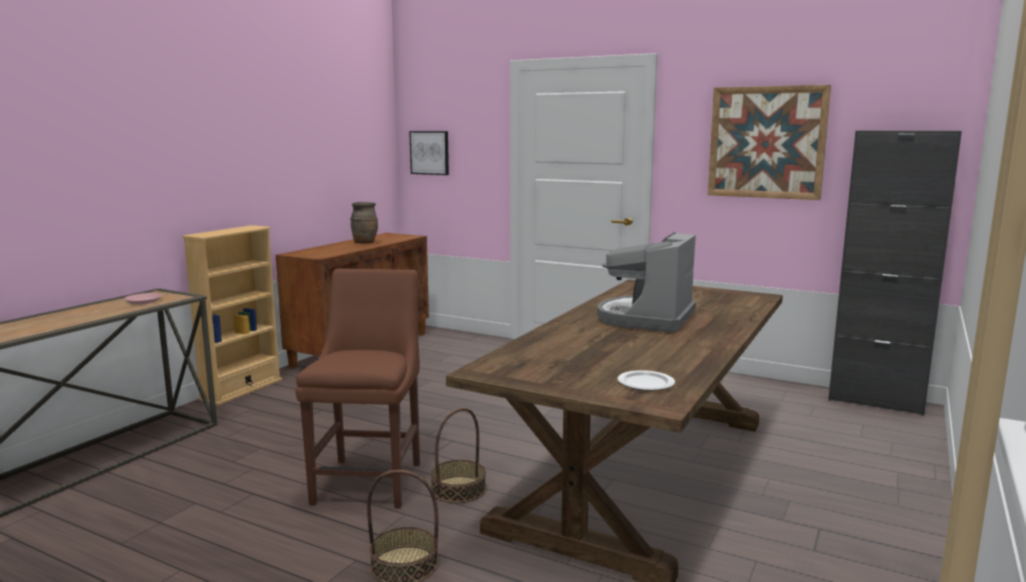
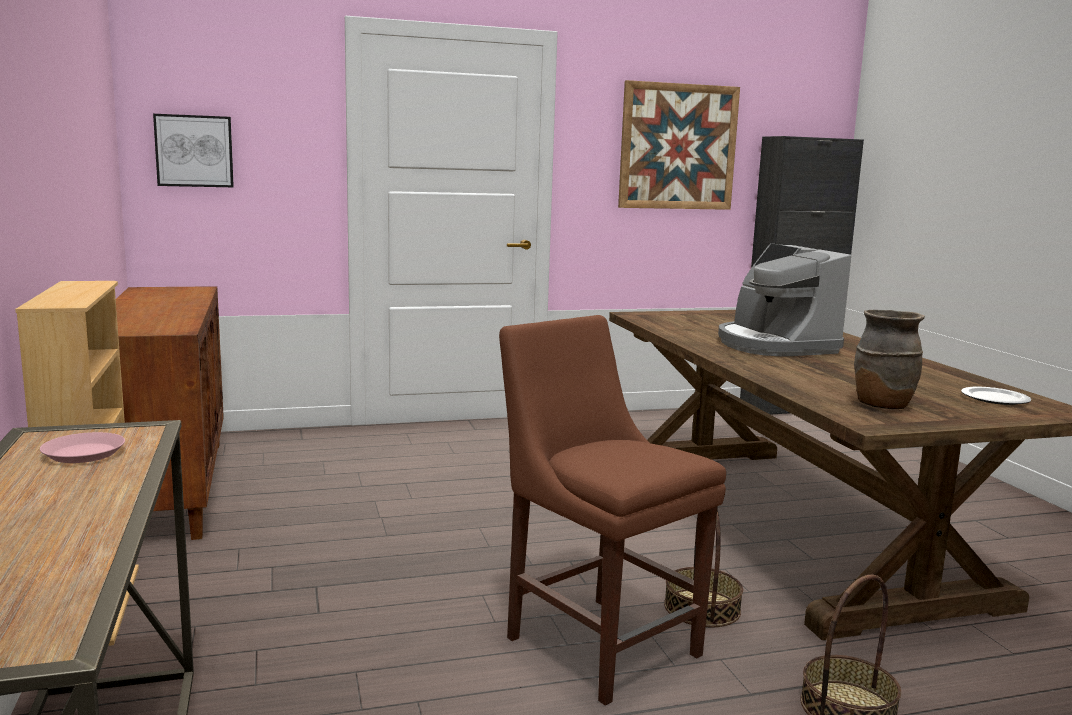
camera: 45 degrees left, 0 degrees up
(365, 243) = (163, 304): brown vase -> brown vase (881, 406)

